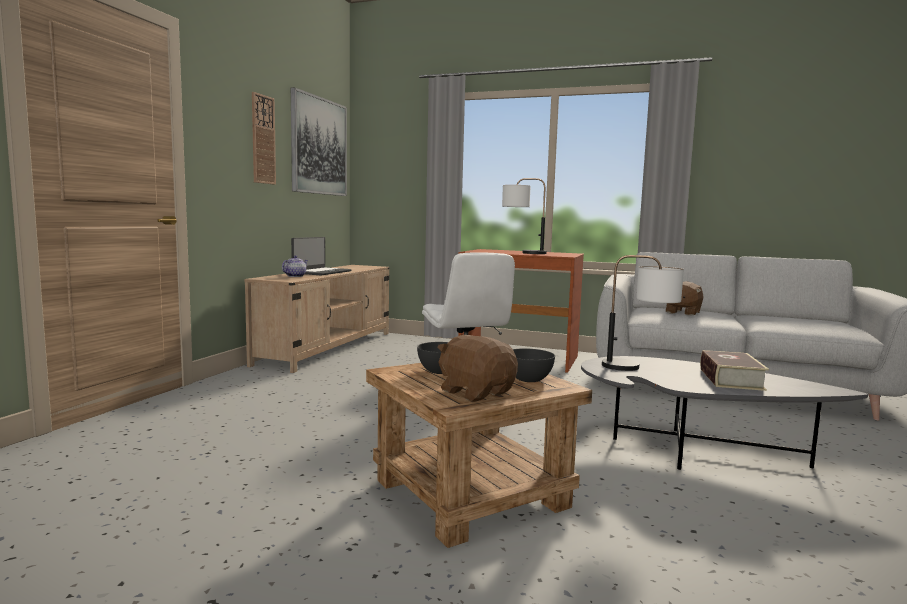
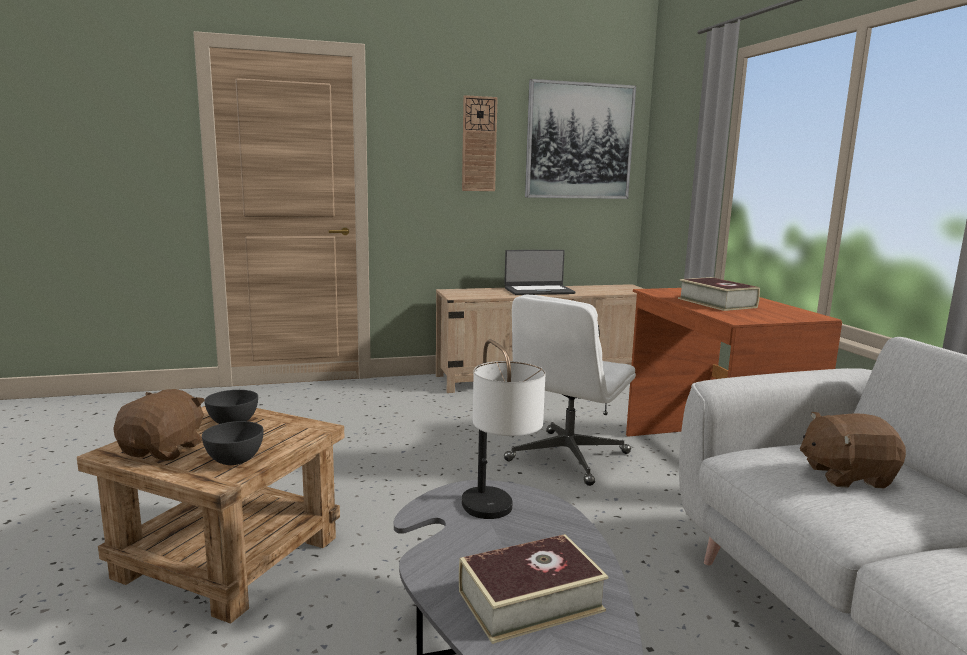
camera: 55 degrees right, 5 degrees up
(295, 276) = (487, 292): teapot -> none
(522, 253) = (716, 303): table lamp -> book

